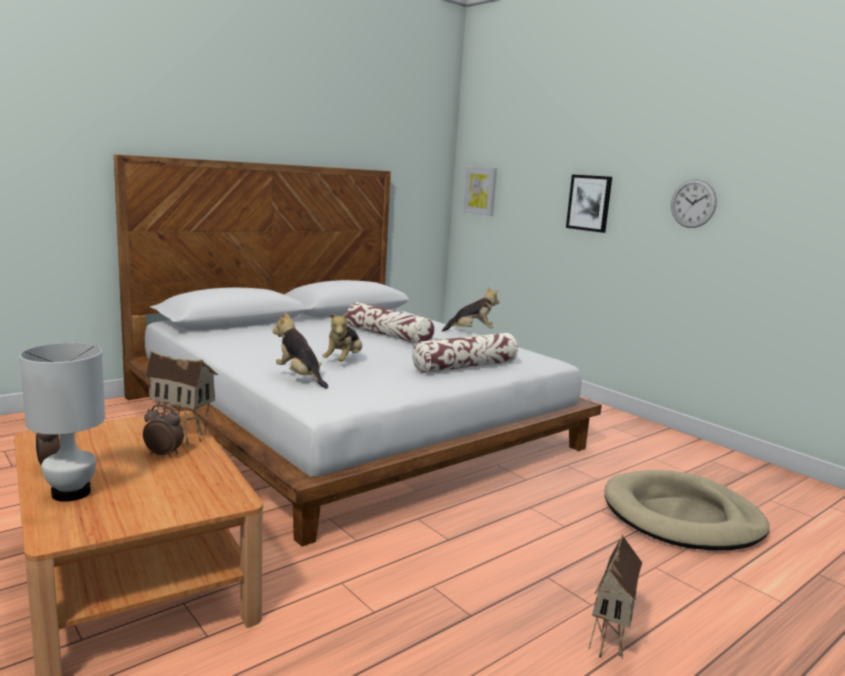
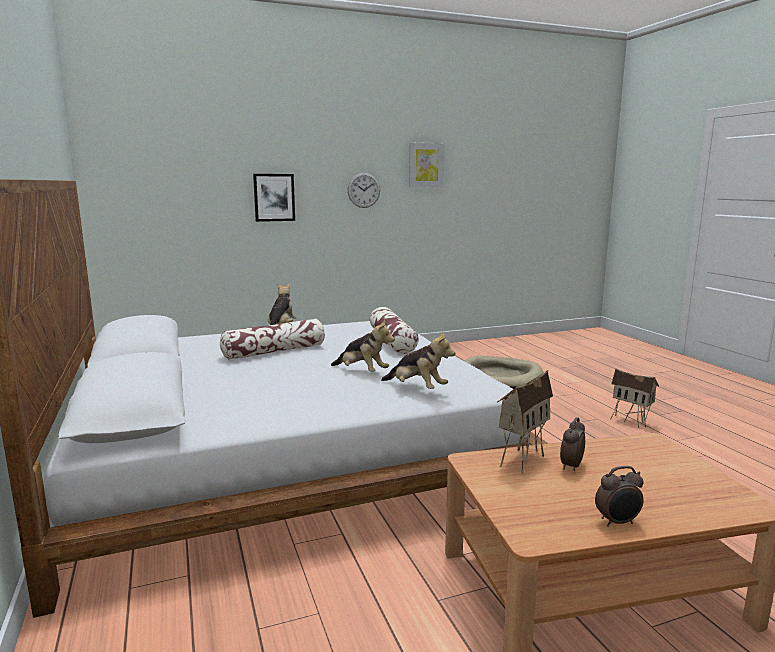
camera: 70 degrees left, 0 degrees up
(72, 493) = (672, 505): white table lamp -> none
(300, 377) = (417, 388): plush toy -> plush toy turned 120 degrees counterclockwise
(480, 191) = (128, 196): picture -> picture (426, 165)

